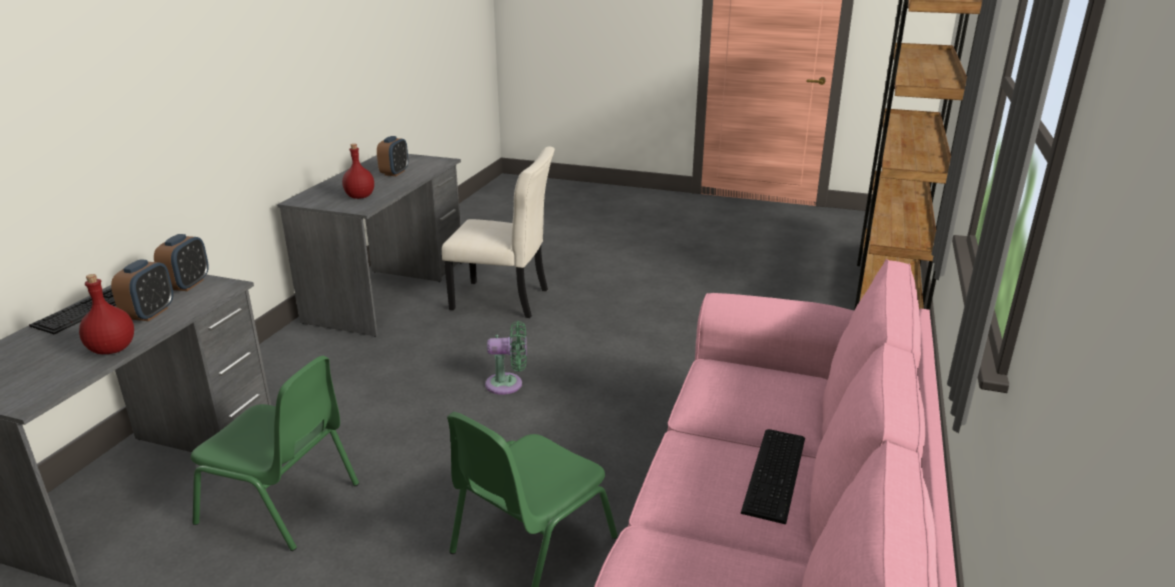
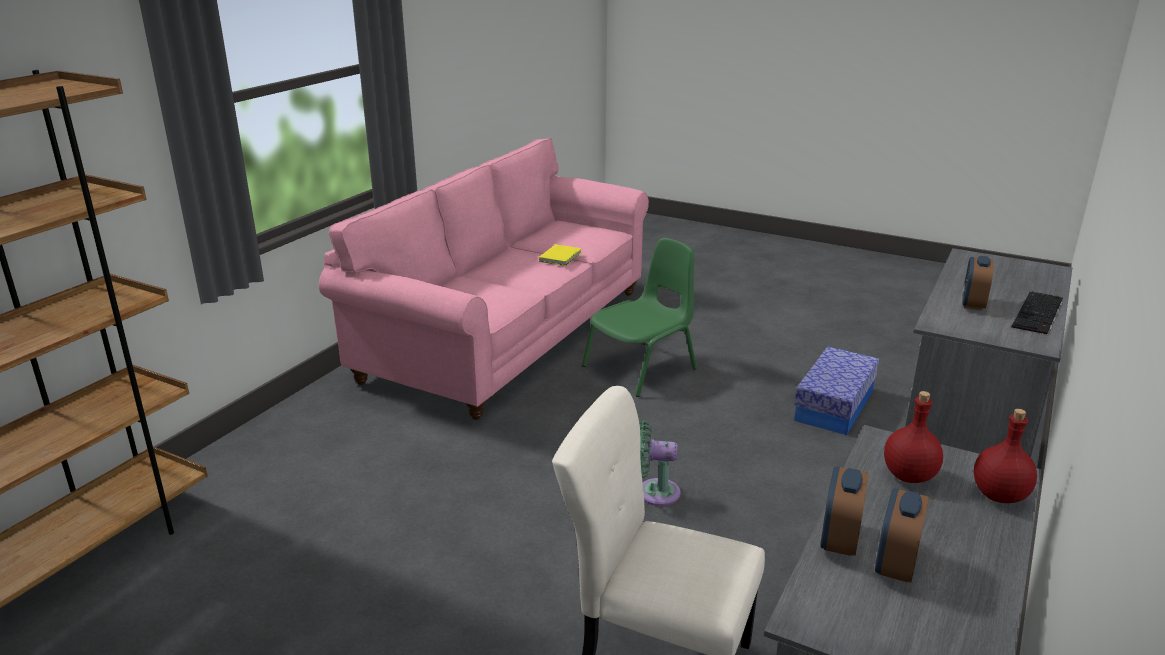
camera: 170 degrees left, 0 degrees up
(112, 350) = (959, 279): red bottle -> red bottle (999, 495)
(187, 284) = (979, 329): alarm clock -> alarm clock (839, 540)
(282, 503) = (834, 405): green chair -> storage box
(685, 511) = (561, 257): none -> yellow book
(777, 473) = (498, 264): keyboard -> none

